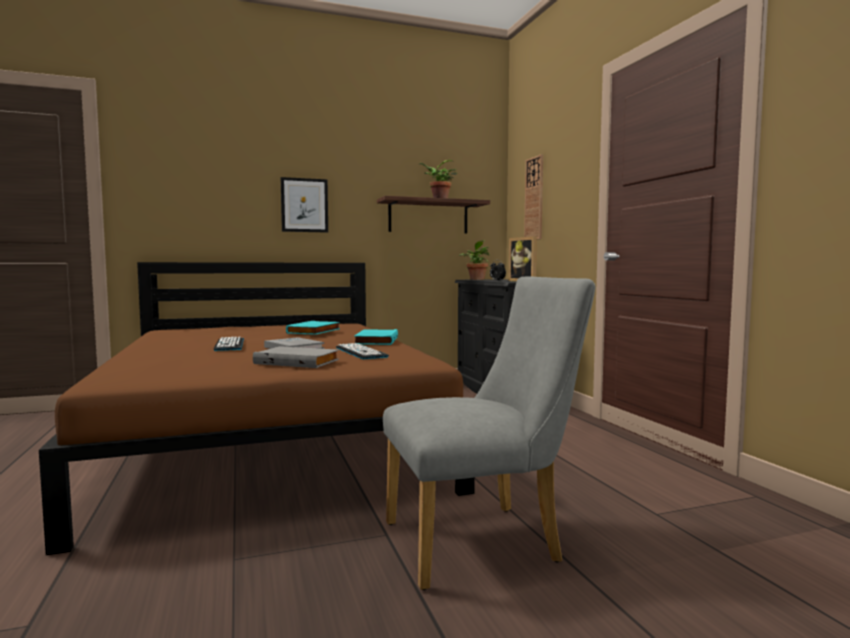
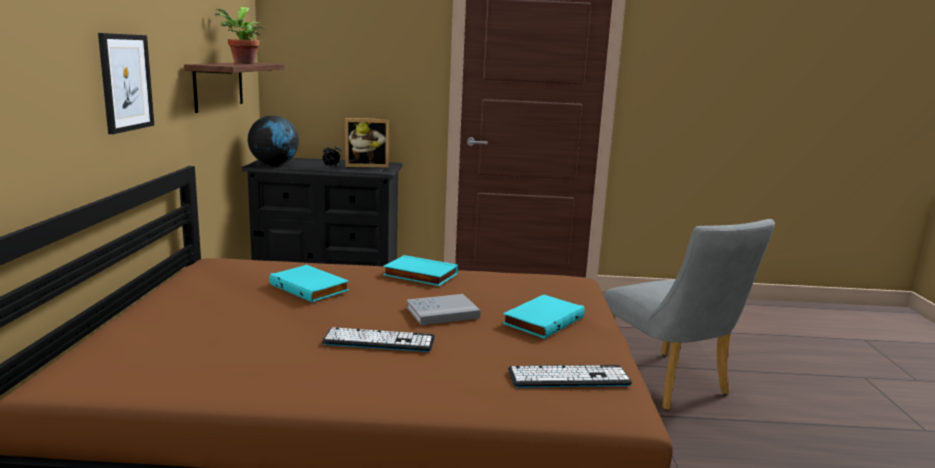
camera: 70 degrees left, 10 degrees up
(298, 362) = (542, 320): grey book -> turquoise book
(360, 352) = (494, 291): keyboard -> keyboard (568, 377)
(476, 279) = (274, 165): potted plant -> globe
(483, 541) = (670, 384): grey chair -> grey chair turned 150 degrees clockwise
(534, 198) = (329, 65): wall clock -> none

